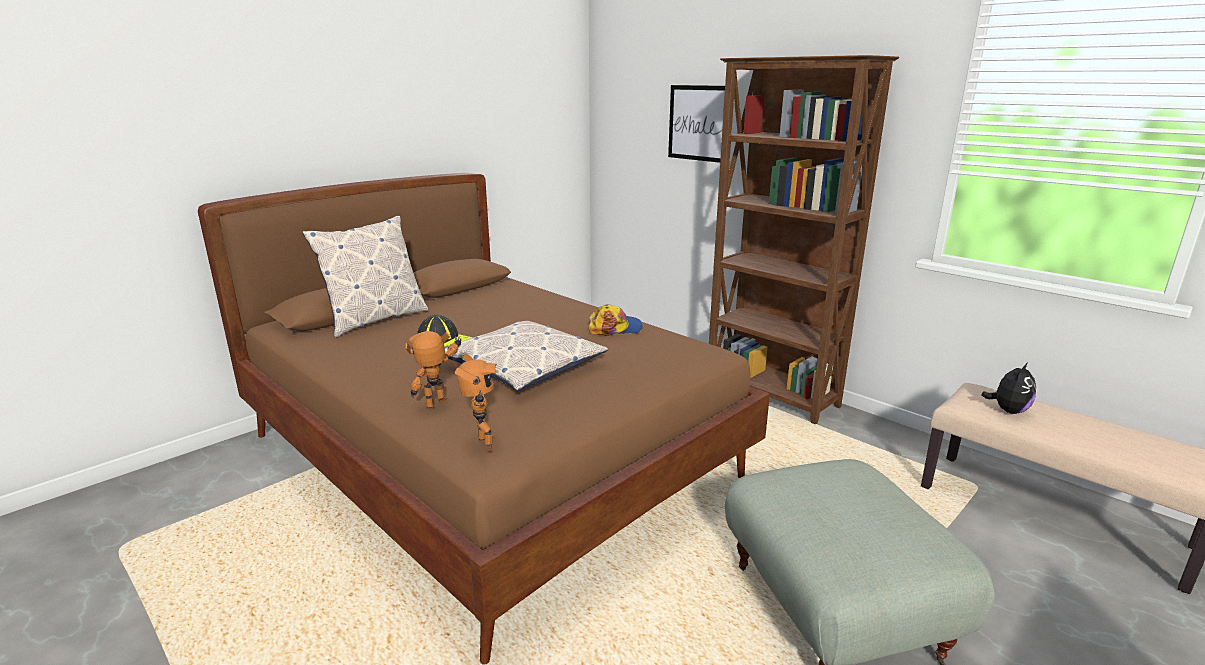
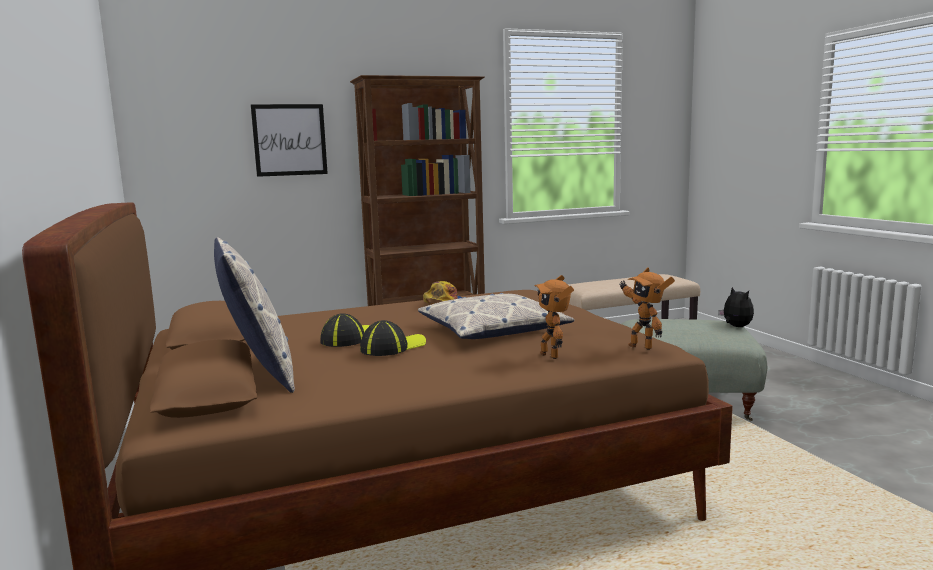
camera: 65 degrees left, 10 degrees down
(472, 322) = (349, 338): none -> cap
(481, 445) = (641, 346): toy robot -> toy robot turned 135 degrees counterclockwise
(1008, 410) = (603, 285): plush toy -> plush toy (735, 327)

